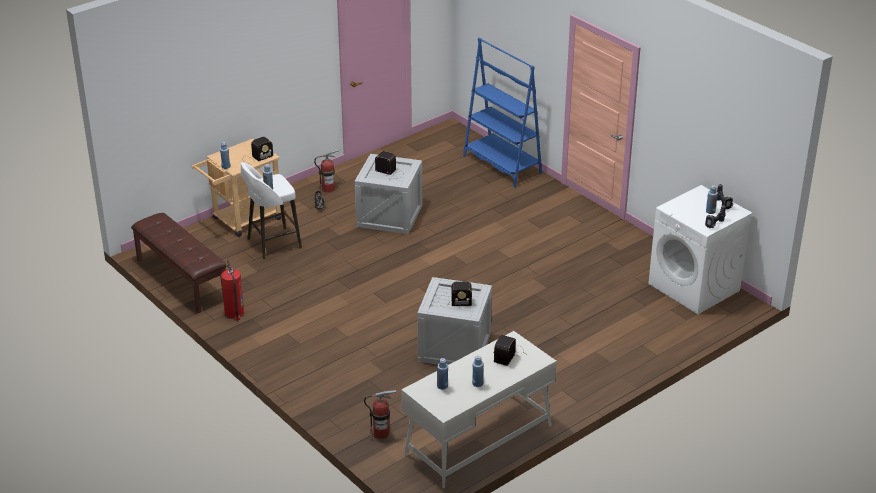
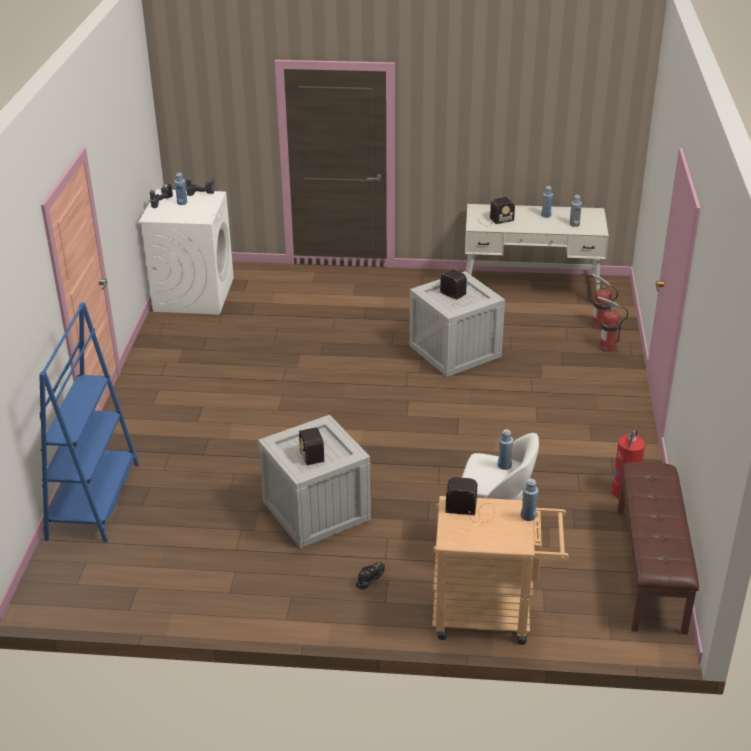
camera: 135 degrees left, 0 degrees up
(328, 189) = (327, 597): fire extinguisher -> fire extinguisher (607, 347)

